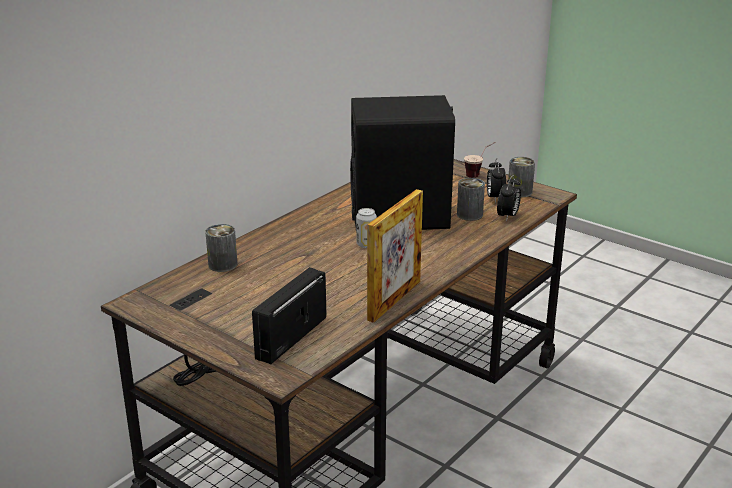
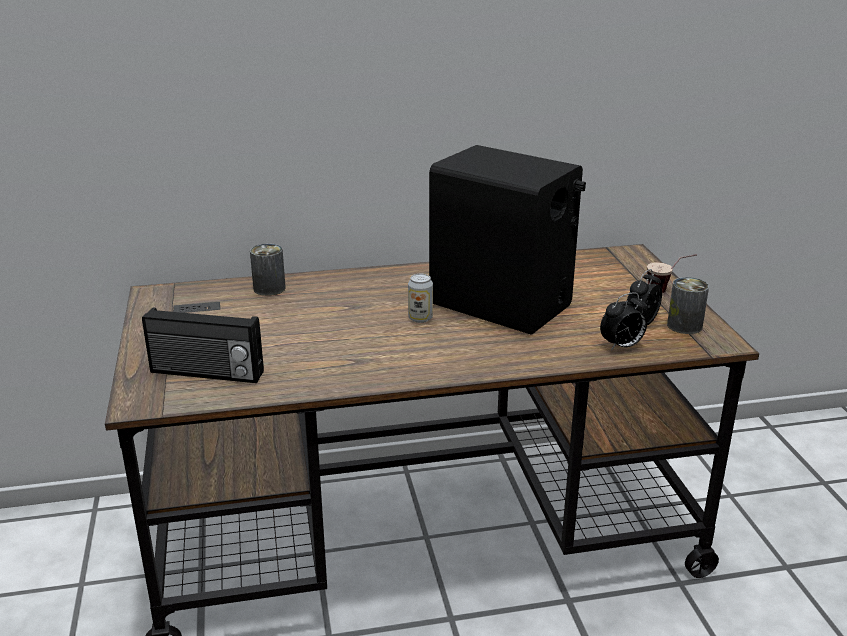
camera: 40 degrees right, 0 degrees up
(290, 337) = (206, 373): radio -> radio turned 150 degrees counterclockwise
(394, 300) = (351, 381): picture frame -> none
(469, 214) = (580, 329): can -> none

